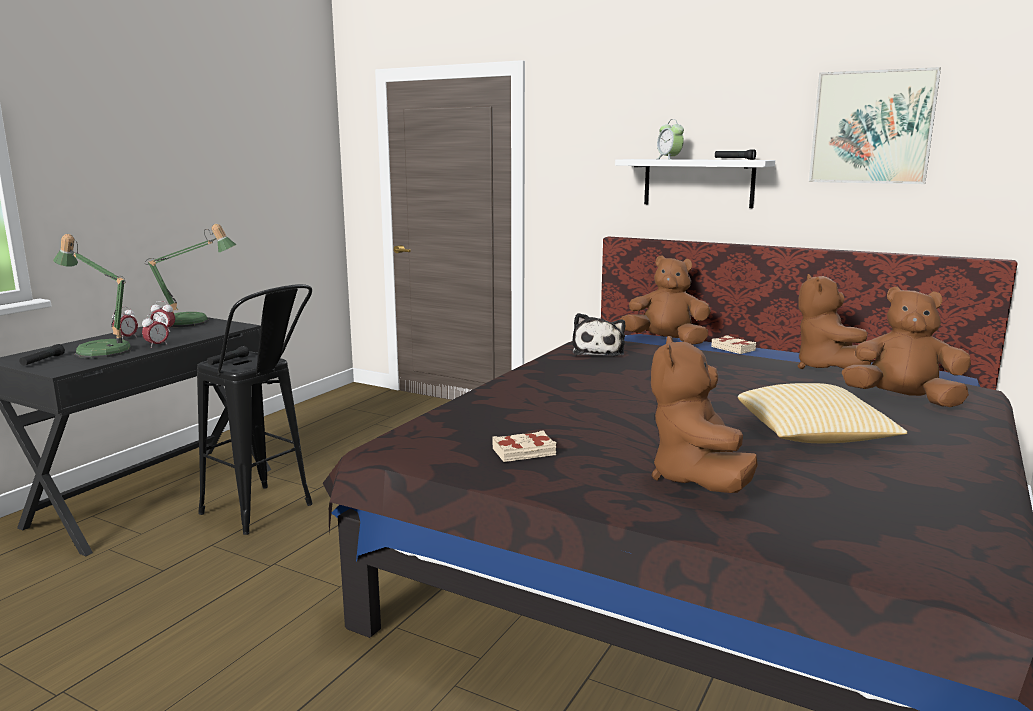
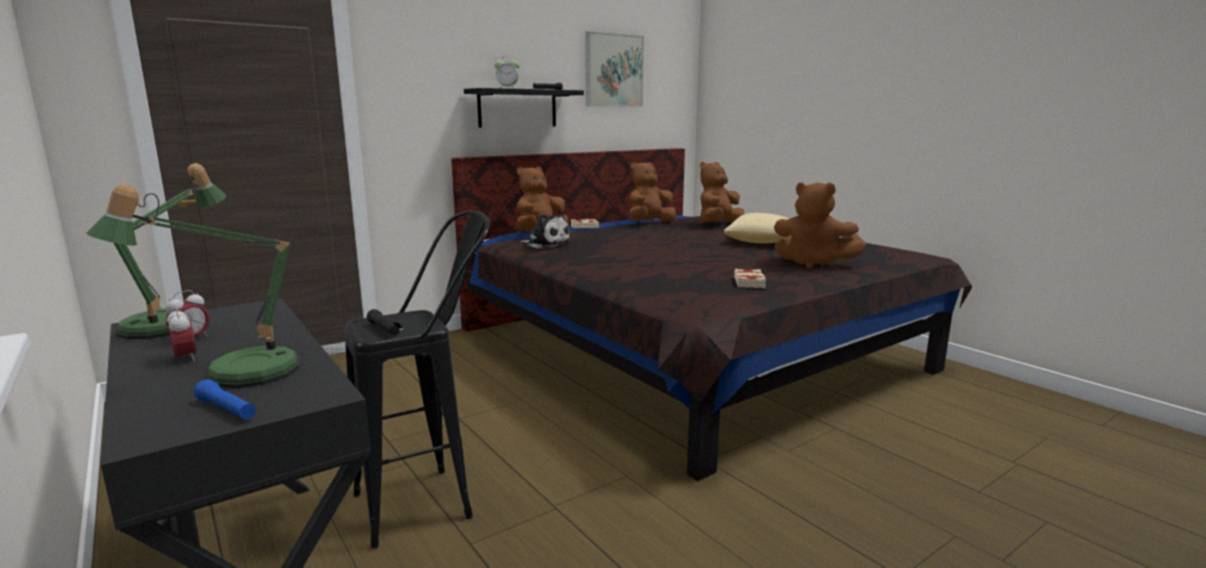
camera: 65 degrees left, 0 degrees up
(42, 361) = (227, 409): black flashlight -> blue flashlight
(157, 345) = (285, 343): alarm clock -> none
(698, 183) = (517, 108): white shelf -> black shelf
(826, 368) = (649, 223): brown plush toy -> brown plush toy turned 120 degrees clockwise

